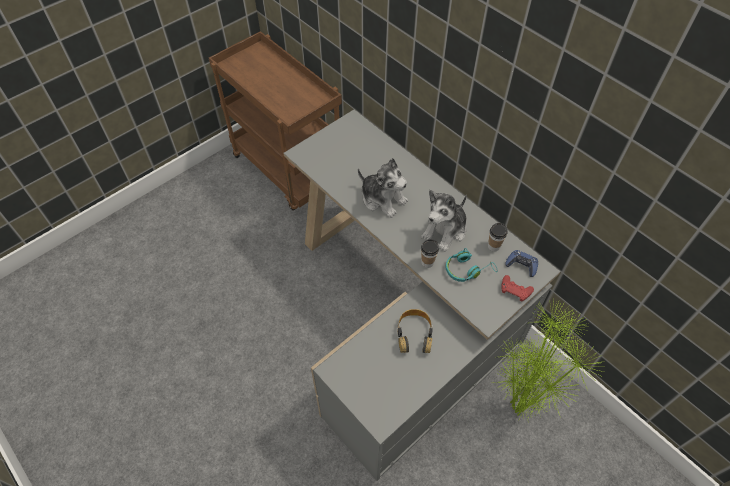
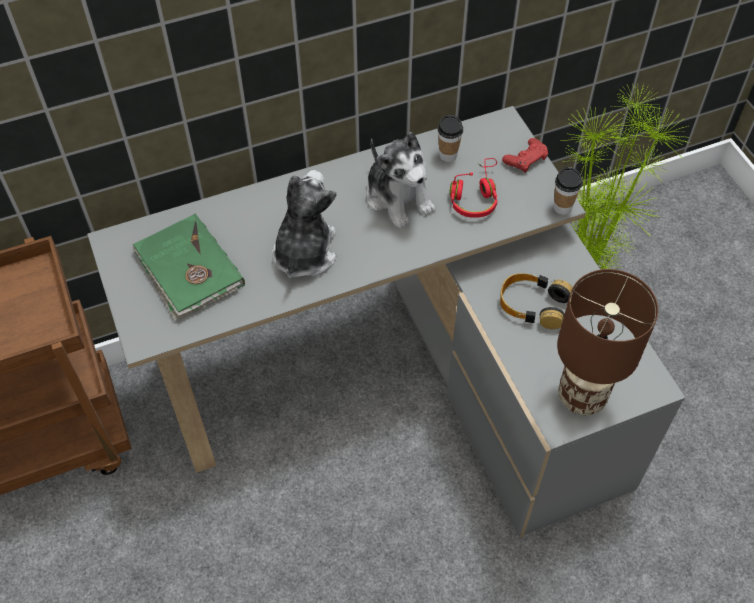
camera: 70 degrees left, 0 degrees up
(348, 155) = (188, 270): none -> green book
(355, 379) = (582, 398): none -> brown table lamp
(383, 199) = (304, 252): plush toy -> plush toy turned 45 degrees counterclockwise
(427, 262) = (445, 236): cup -> cup (562, 207)
(467, 269) = (474, 196): turquoise headphones -> red headphones
(521, 265) = (489, 138): blue game controller -> none

